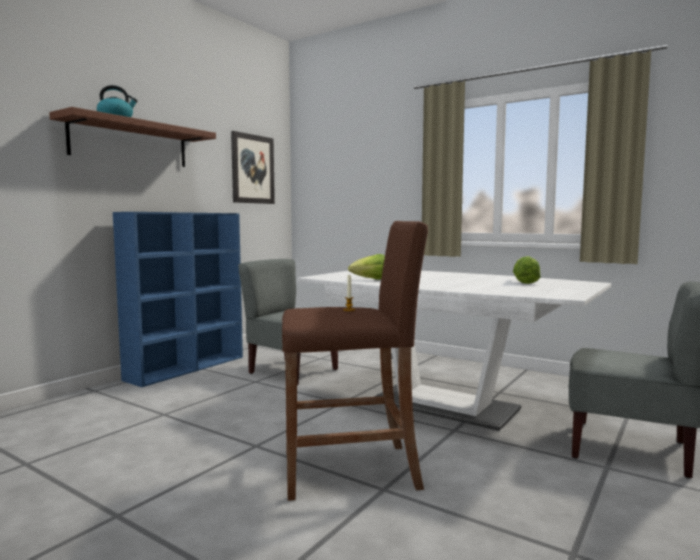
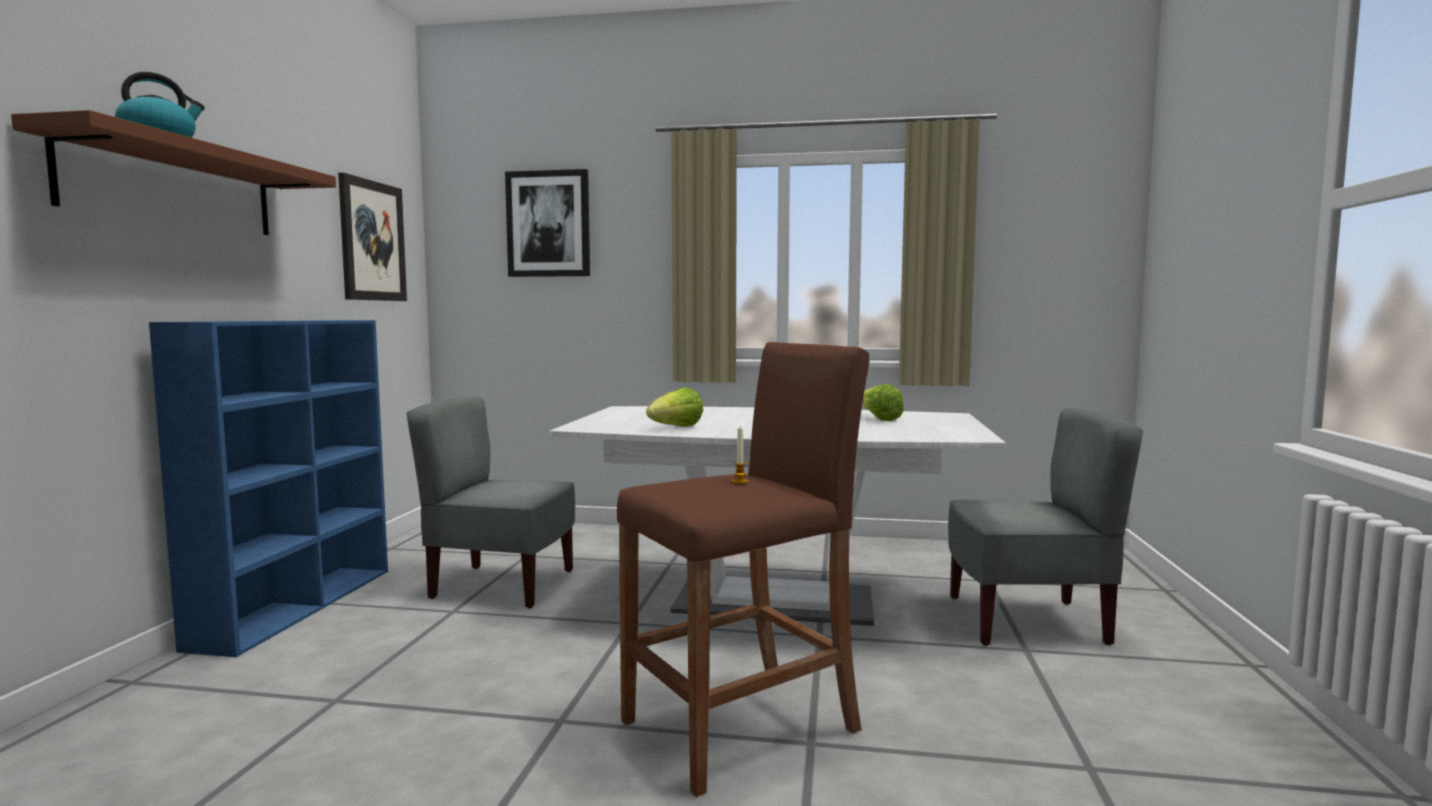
camera: 25 degrees left, 0 degrees up
(354, 154) = (548, 224): none -> picture

